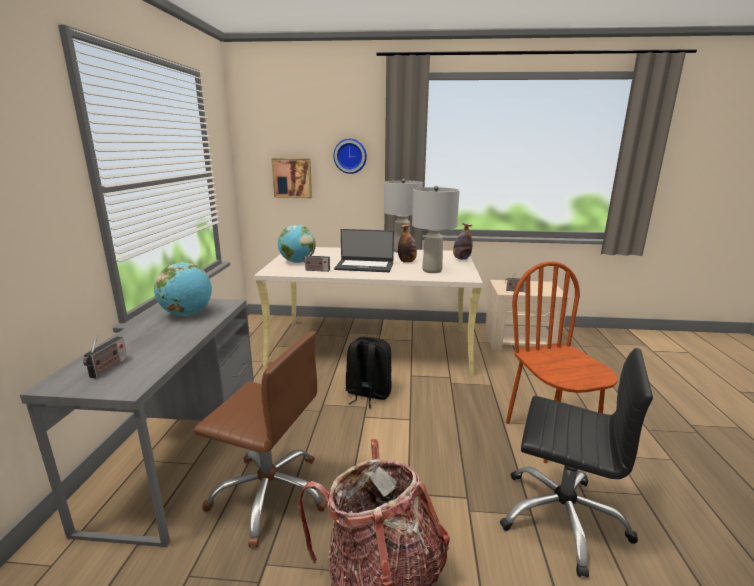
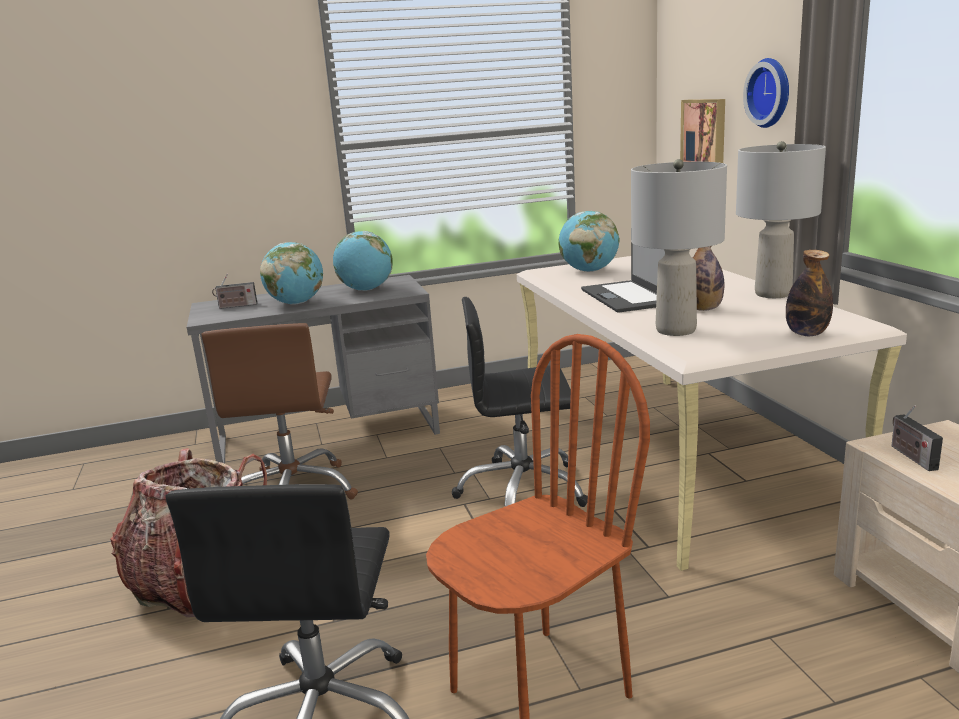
camera: 70 degrees right, 0 degrees up
(167, 341) = (296, 303): none -> globe
(316, 270) = (564, 285): radio -> none
(367, 394) = (522, 491): black backpack -> black office chair

